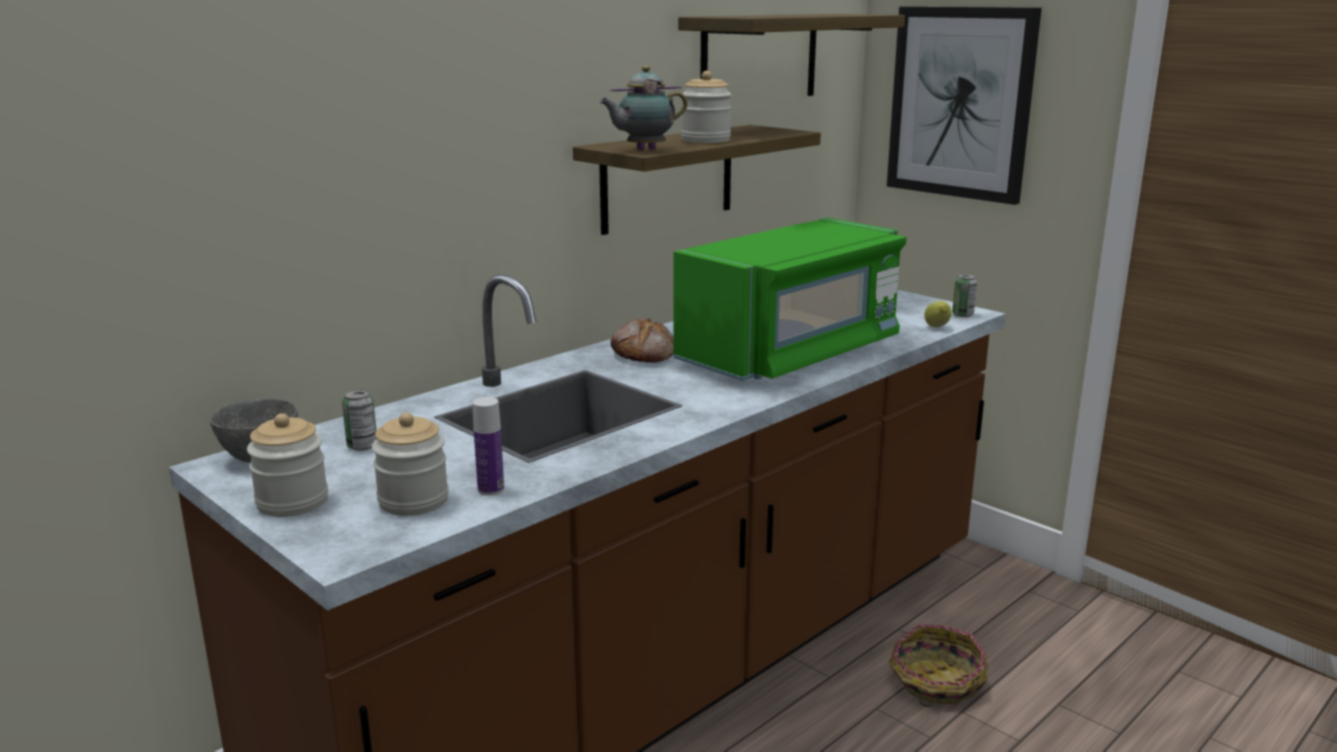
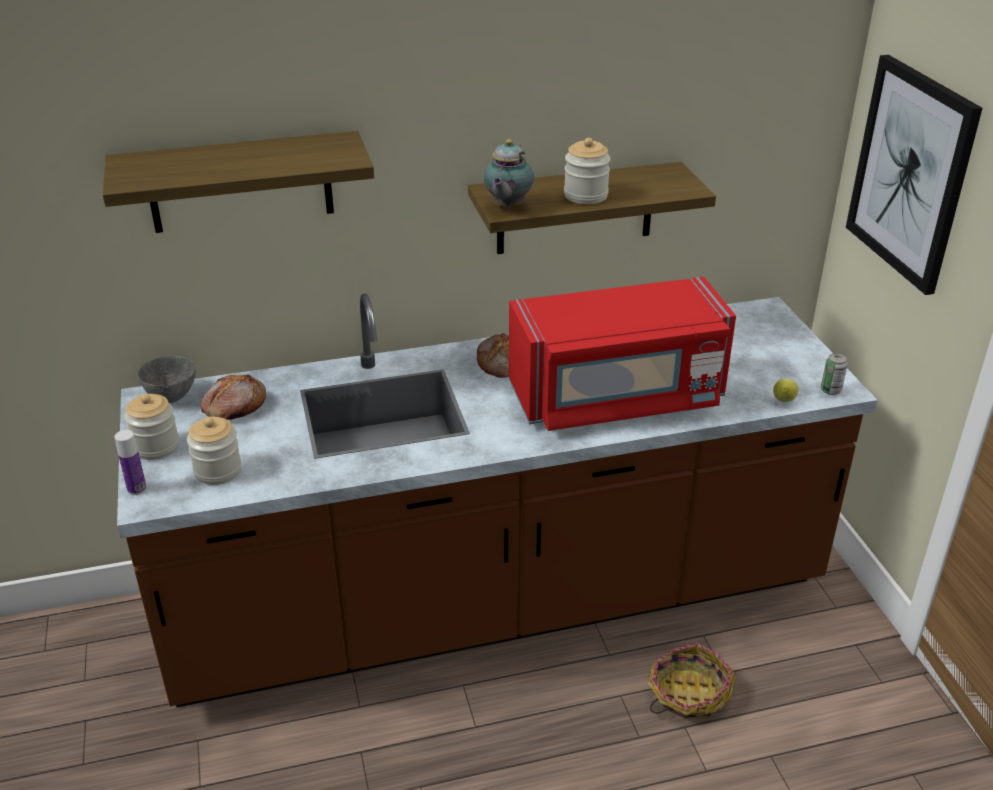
camera: 30 degrees right, 15 degrees up
(362, 446) = (234, 406): can -> bread
(491, 489) = (268, 477): bottle -> bottle (137, 489)
(643, 150) = (507, 207): teapot -> teapot turned 75 degrees counterclockwise
(759, 58) = (698, 101): shelf -> shelf (240, 182)
(791, 353) = (617, 398): green microwave -> red microwave

